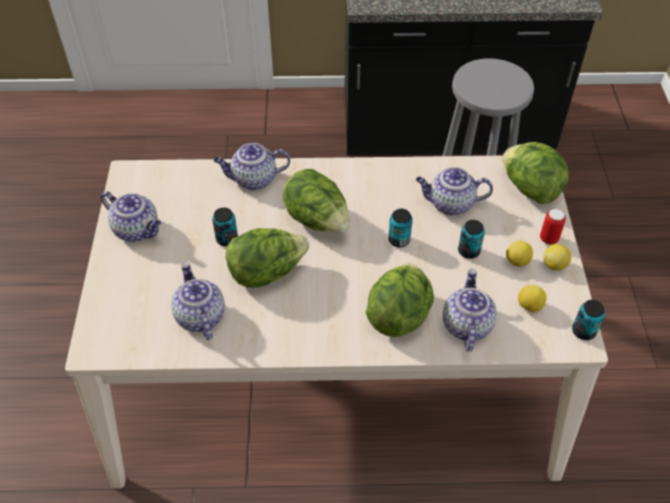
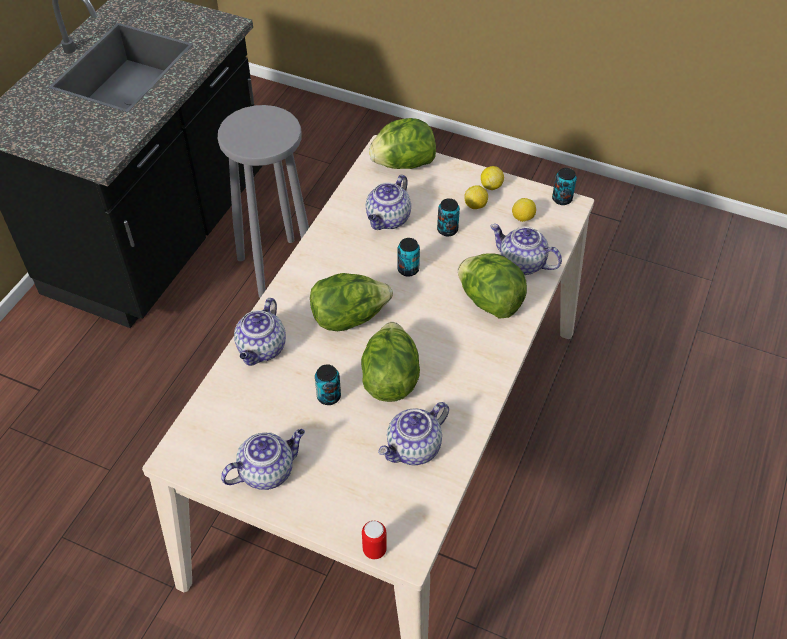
camera: 65 degrees left, 0 degrees up
(199, 316) = (414, 448): teapot -> teapot turned 45 degrees counterclockwise
(548, 239) = (463, 177): can -> can (374, 550)

